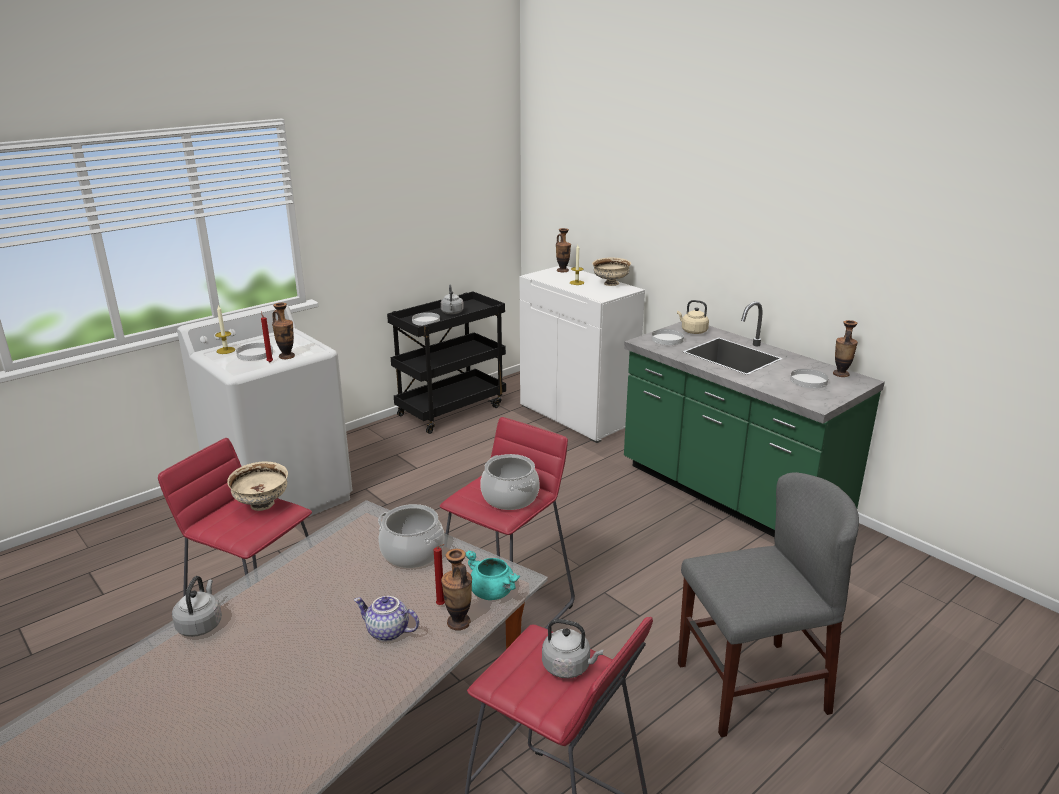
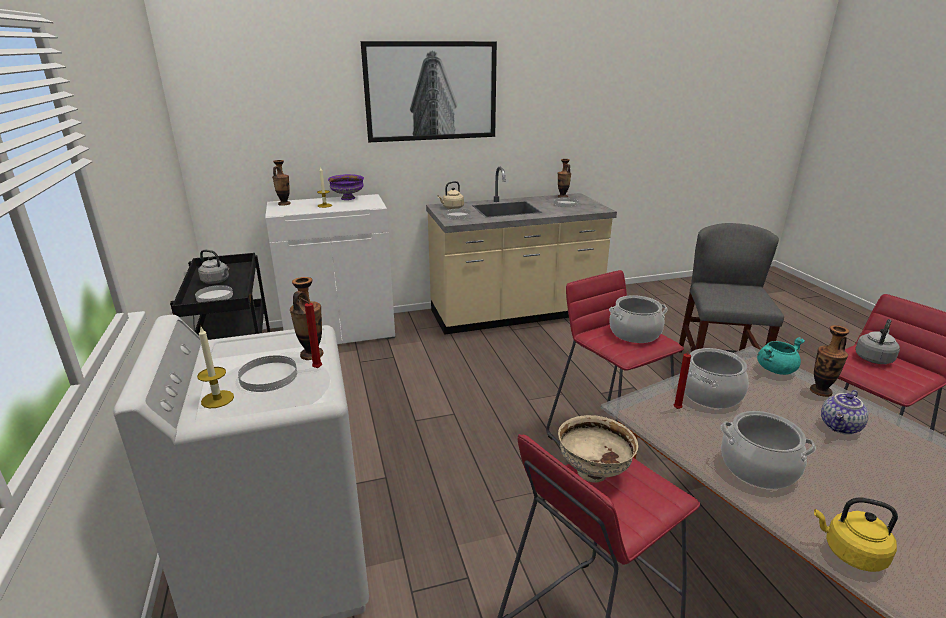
camera: 65 degrees left, 0 degrees up
(200, 624) = (850, 553): grey kettle -> yellow kettle
(298, 581) = (758, 468): none -> cooking pot
(442, 605) = (796, 394): red candle -> red candle (678, 408)
(611, 284) = (348, 198): beige bowl -> purple bowl
(711, 191) = (431, 91): none -> picture
(730, 496) = (515, 315): green counter -> beige counter

